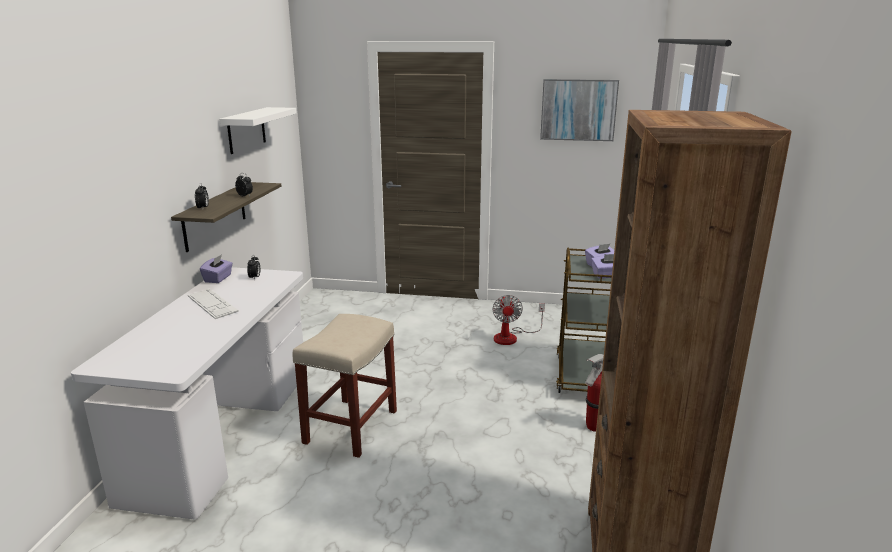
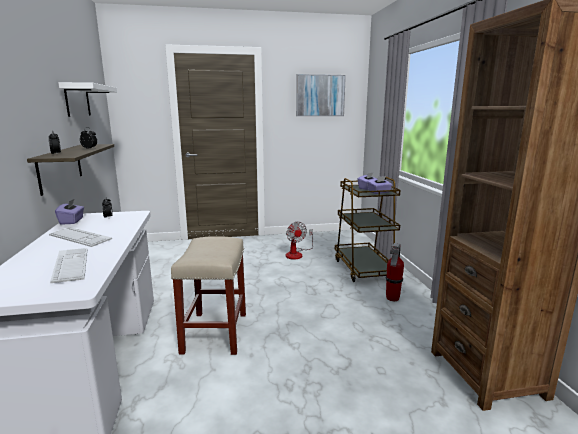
camera: 20 degrees left, 5 degrees down
(185, 340) = (71, 265): none -> keyboard

